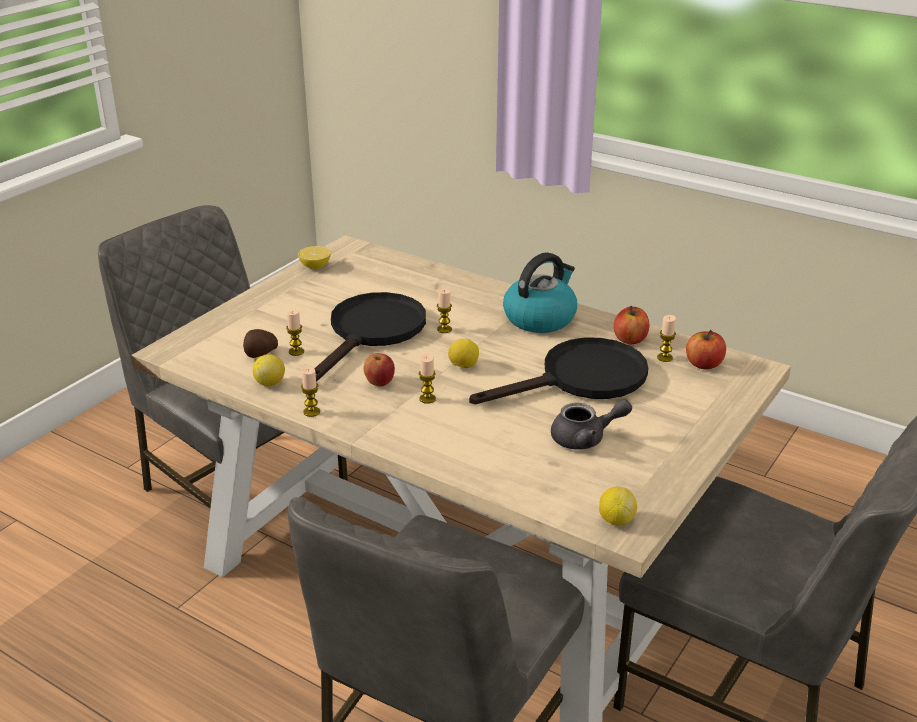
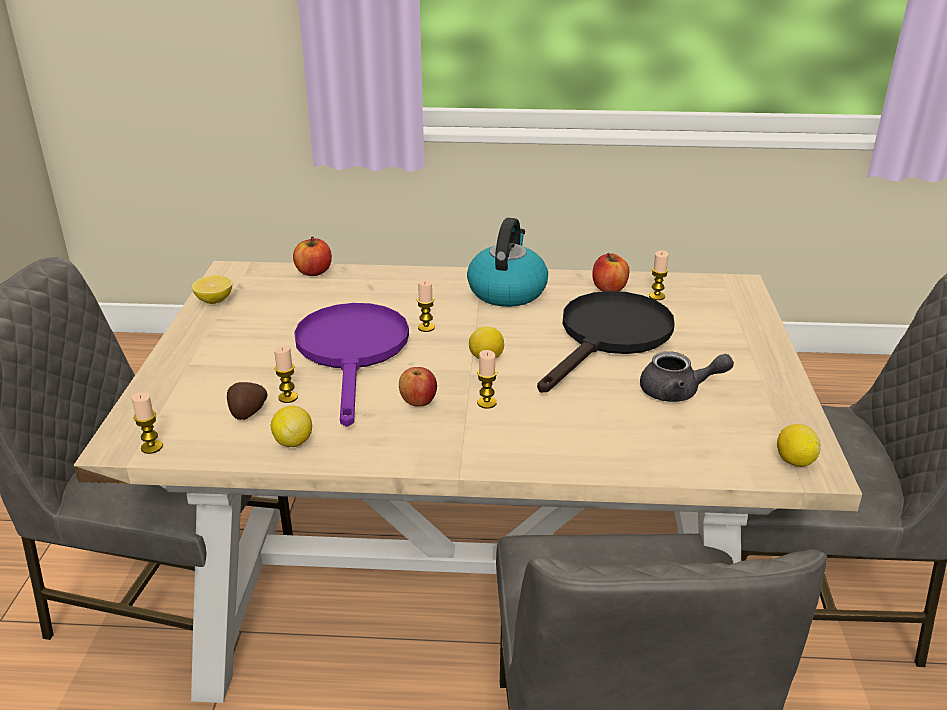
camera: 30 degrees left, 0 degrees up
(311, 412) = (377, 458): candle -> candle (151, 447)
(372, 333) = (353, 352): black frying pan -> purple frying pan
(586, 438) = (678, 392): grey teapot -> grey teapot turned 45 degrees clockwise
(704, 364) = (694, 293): apple -> apple (314, 272)

